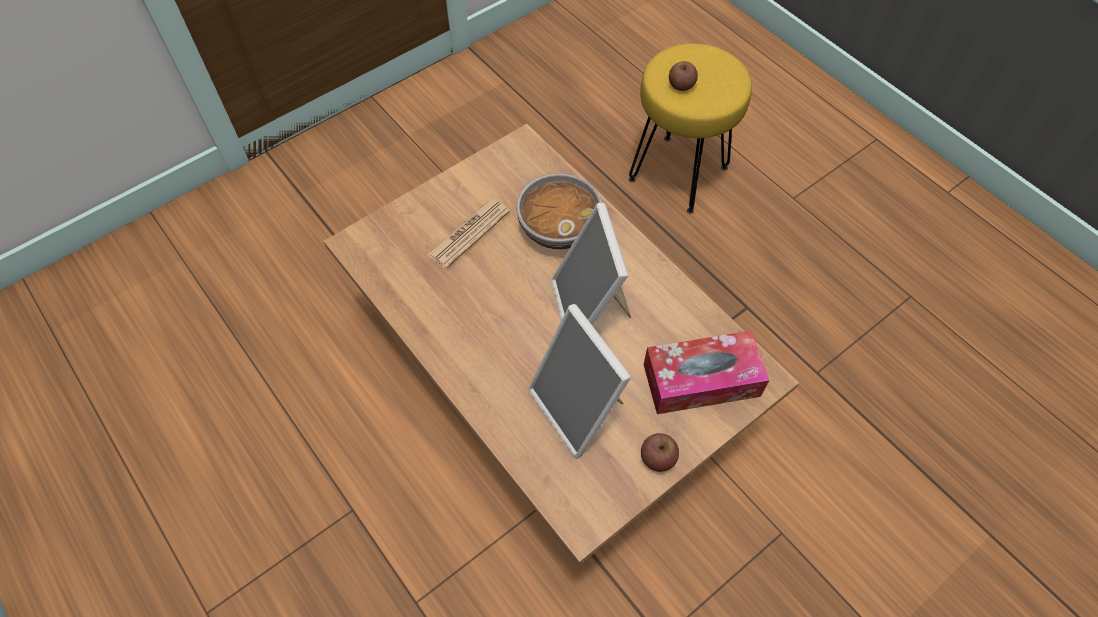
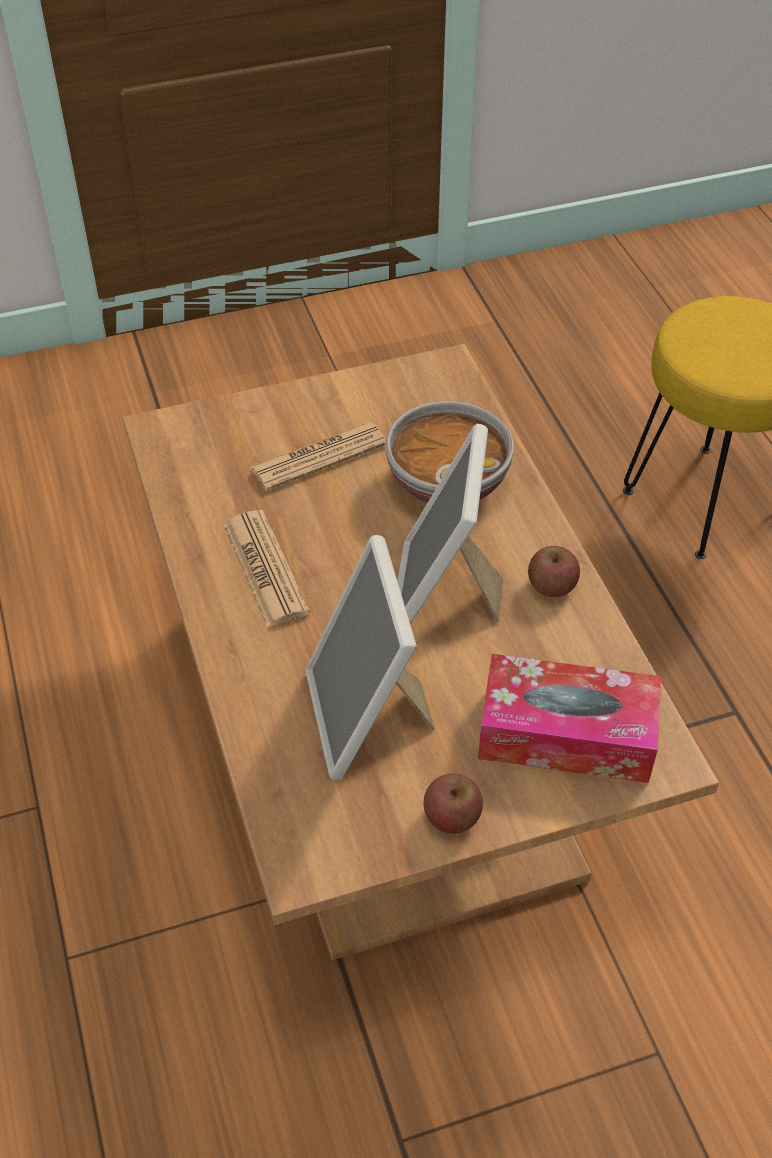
camera: 20 degrees right, 10 degrees down
(470, 325) = (265, 569): none -> newspaper
(681, 85) = (712, 346): apple -> apple (551, 586)

